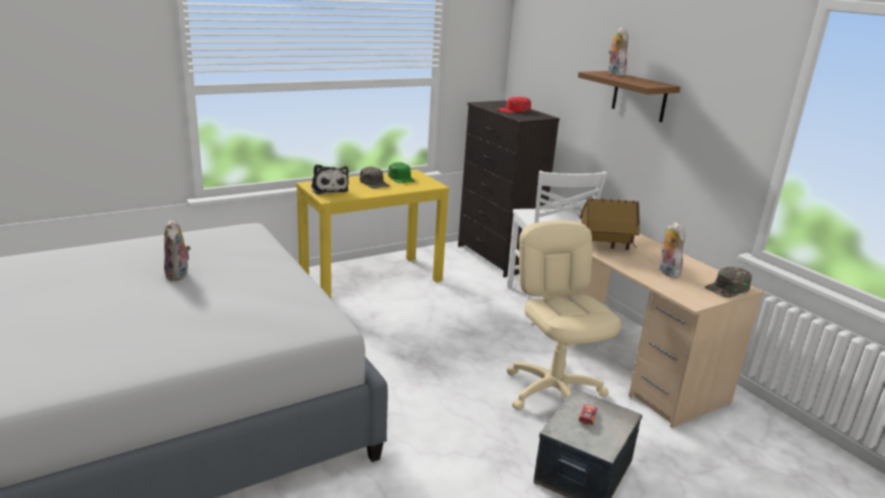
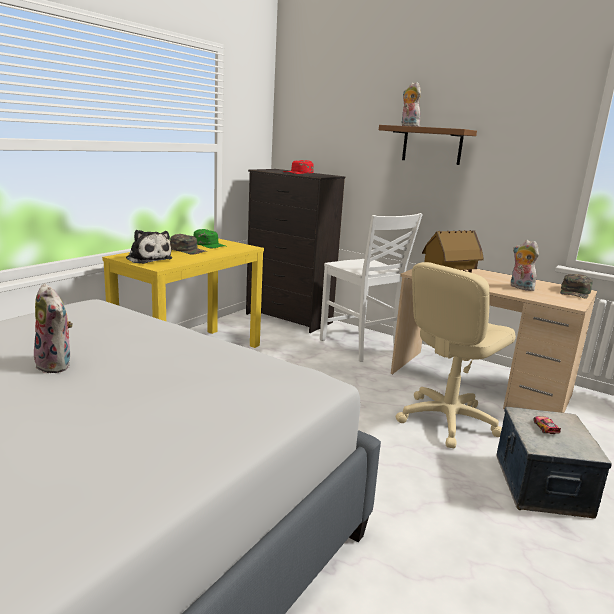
camera: 25 degrees left, 5 degrees down
(554, 392) = (446, 420): beige office chair -> beige office chair turned 90 degrees counterclockwise

